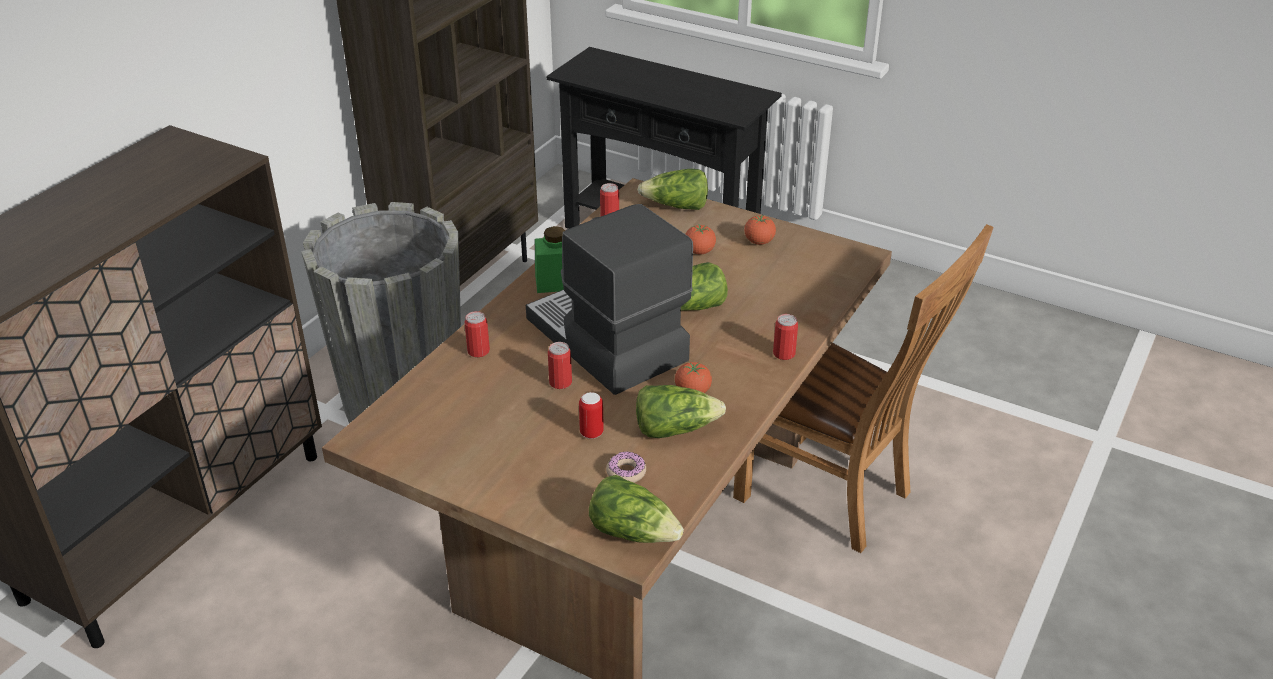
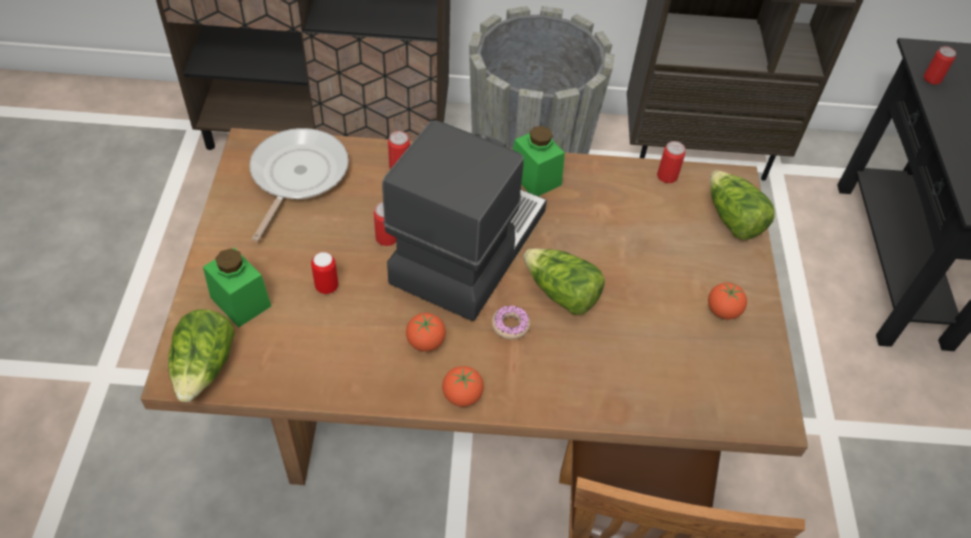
camera: 60 degrees right, 15 degrees up
(434, 417) = (297, 176): none -> frying pan
(570, 492) = (240, 301): none -> green jar
(626, 472) = (283, 332): donut -> donut (510, 325)
(675, 429) = (363, 347): lettuce -> none
(699, 252) = (665, 266): tomato -> tomato (462, 396)
(784, 354) = (534, 399): can -> can (932, 79)

